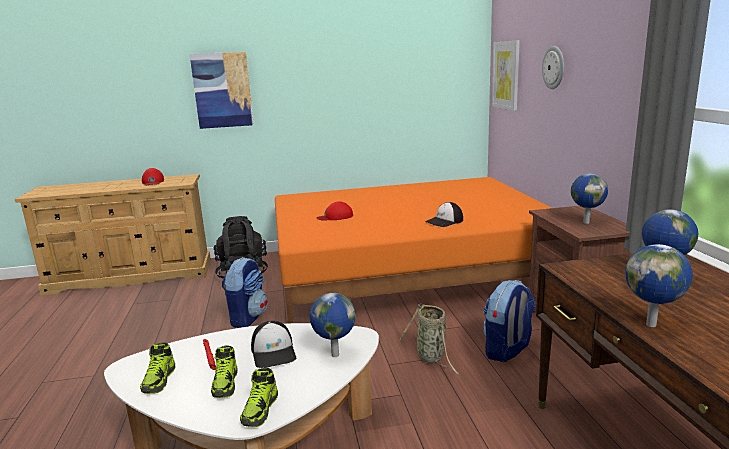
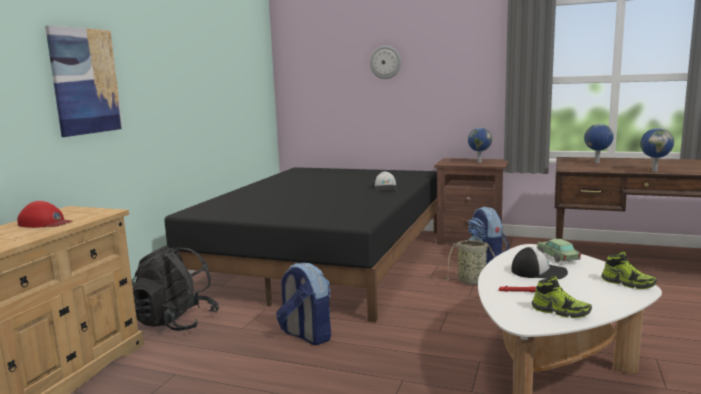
camera: 60 degrees left, 5 degrees down
(226, 384) = (582, 290): shoe -> none
(334, 355) = (557, 257): globe -> toy car
(335, 217) = (305, 207): red cap -> none
(409, 275) = (325, 259): orange bed -> black bed
(506, 75) = (308, 73): picture -> none

